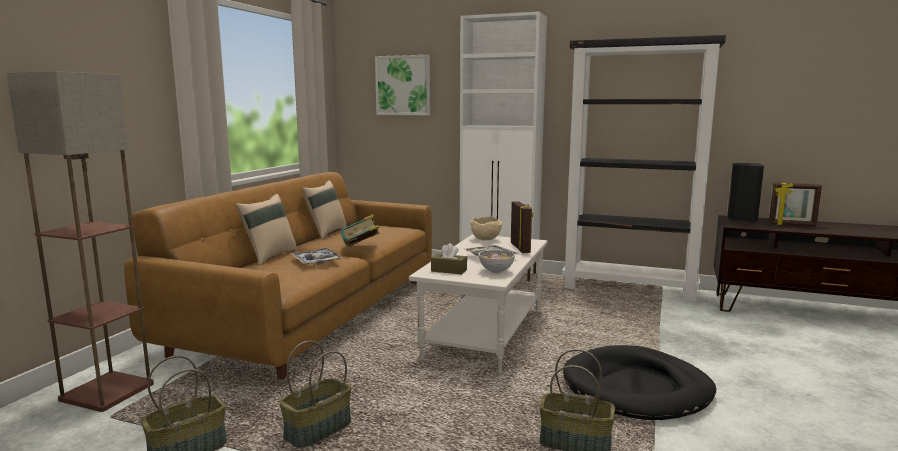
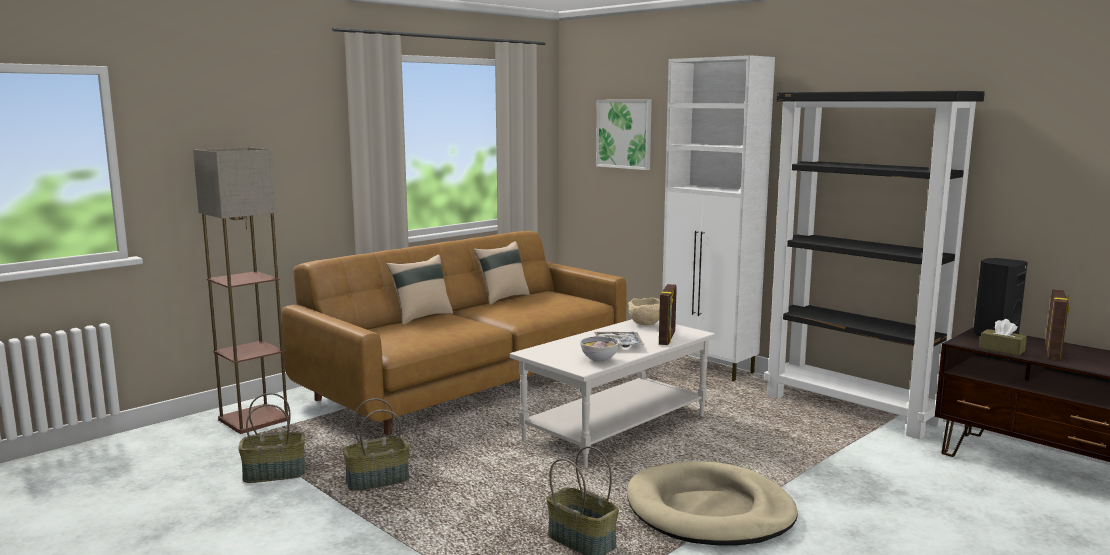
camera: 25 degrees right, 0 degrees up
(317, 261) = (454, 327): tray -> none
(361, 248) = (513, 319): book -> none
(449, 270) = (554, 353): brown tissue box -> brown tissue box (1002, 349)
(637, 388) = (709, 511): black dog bed -> beige dog bed
(792, 225) = (1053, 352): picture frame -> picture frame turned 105 degrees counterclockwise

